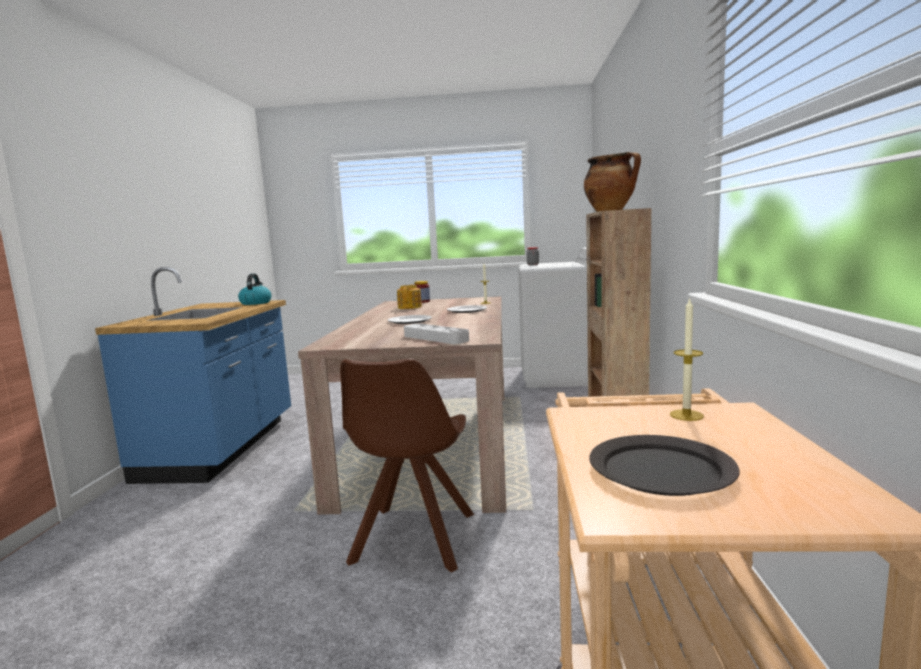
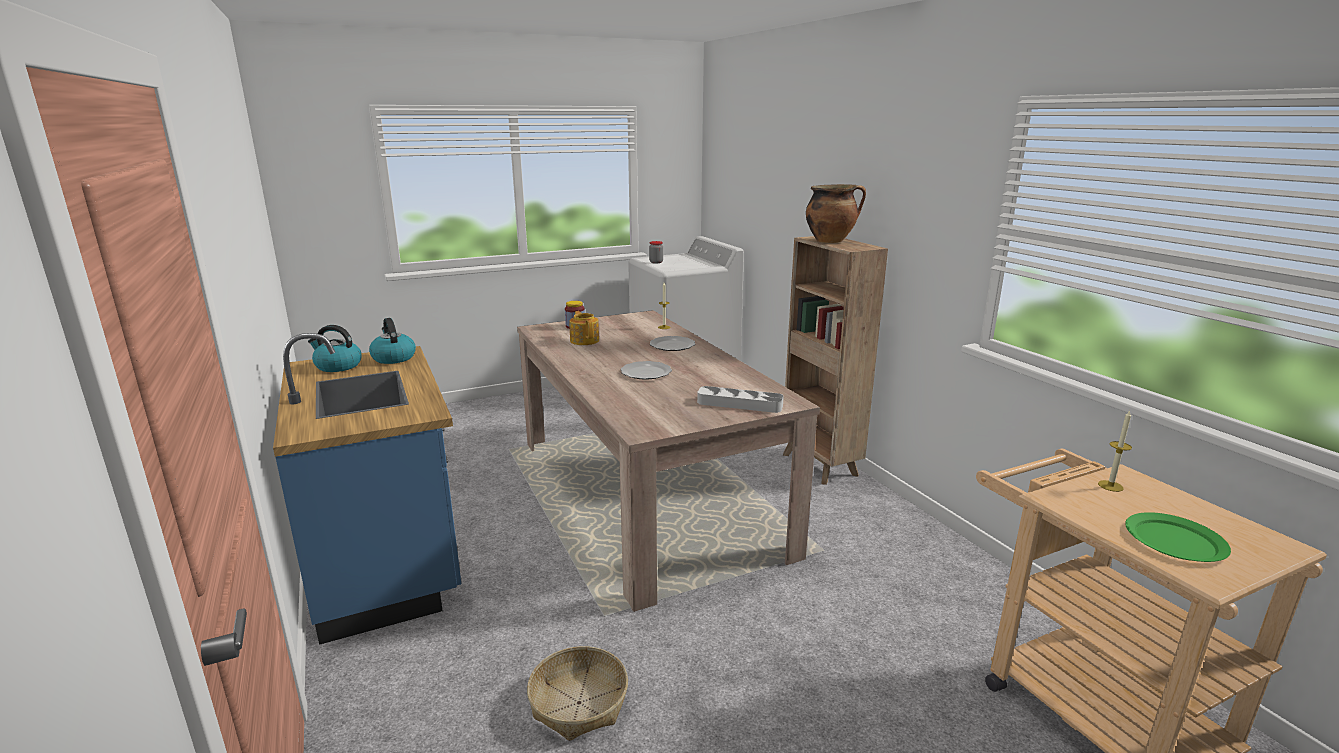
camera: 30 degrees left, 10 degrees up
(199, 562) = (578, 703): none -> basket
(219, 305) = (337, 366): none -> kettle
(412, 540) = (759, 610): brown chair -> none
(662, 470) = (1175, 541): black plate -> green plate

